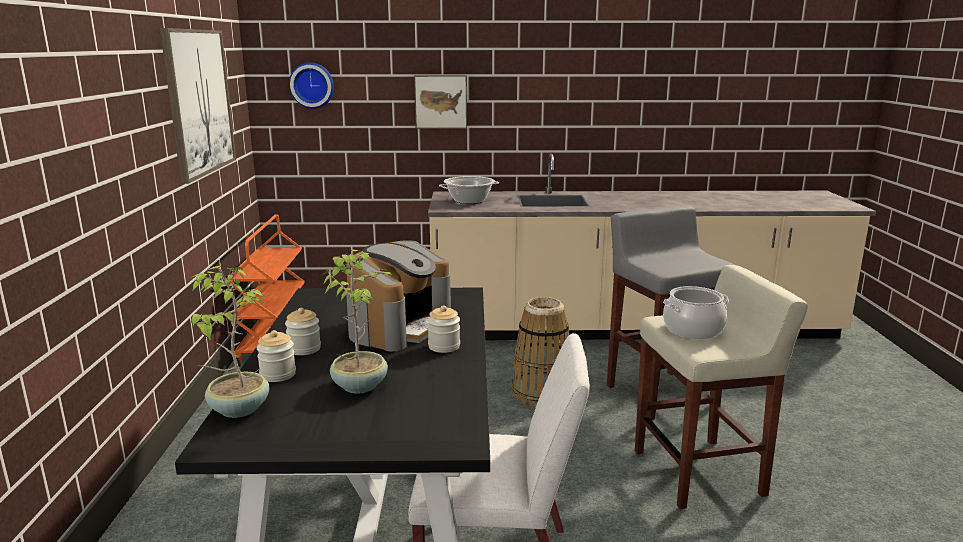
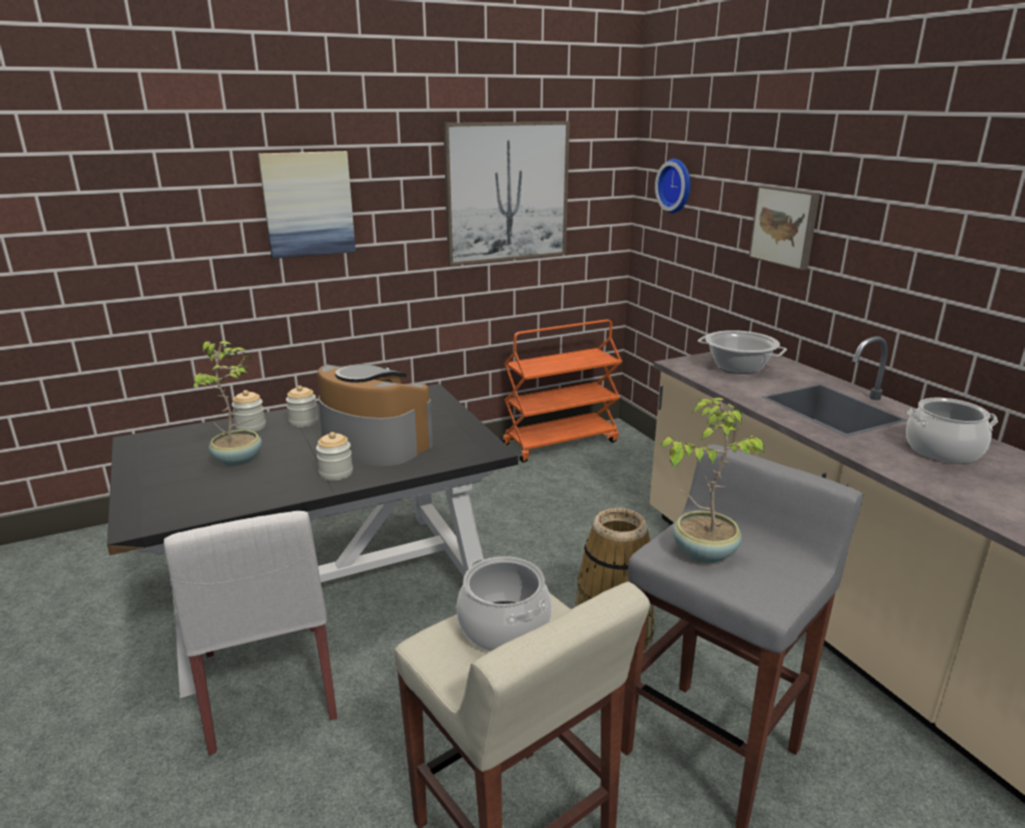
camera: 65 degrees right, 5 degrees up
(91, 126) = (308, 204): none -> picture
(237, 409) = (189, 431): potted plant -> potted plant (703, 551)
(399, 326) = (374, 443): coffee machine -> coffee machine turned 150 degrees counterclockwise
(621, 198) = (943, 450): none -> cooking pot

